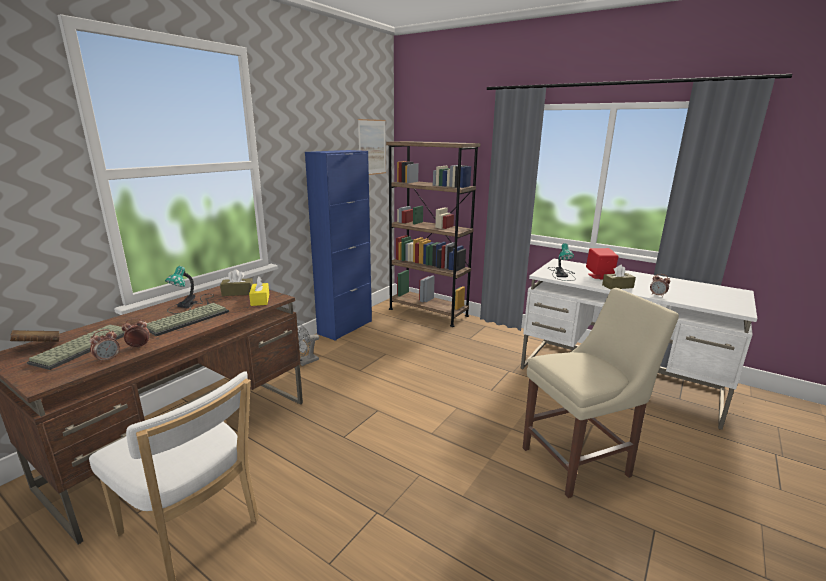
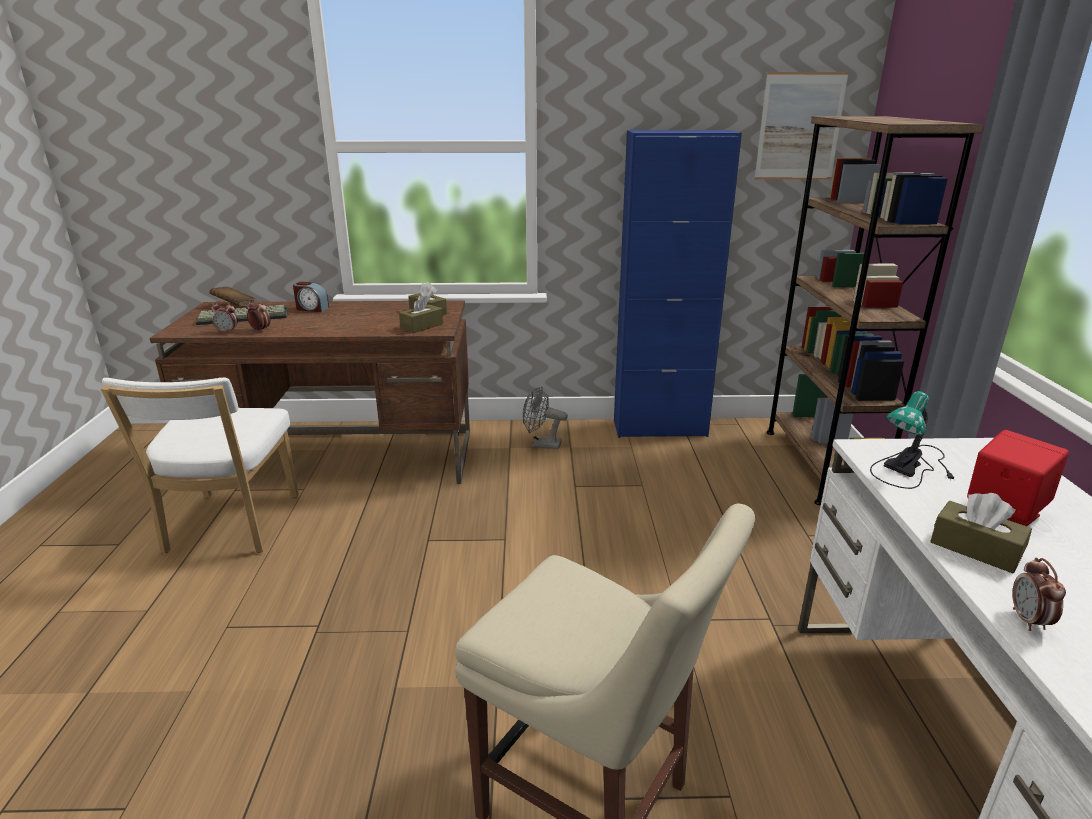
camera: 55 degrees right, 5 degrees up
(135, 320) = (312, 309): none -> alarm clock
(188, 319) = (335, 322): keyboard -> none
(192, 304) = (374, 310): table lamp -> none
(260, 300) = (422, 326): yellow tissue box -> brown tissue box

